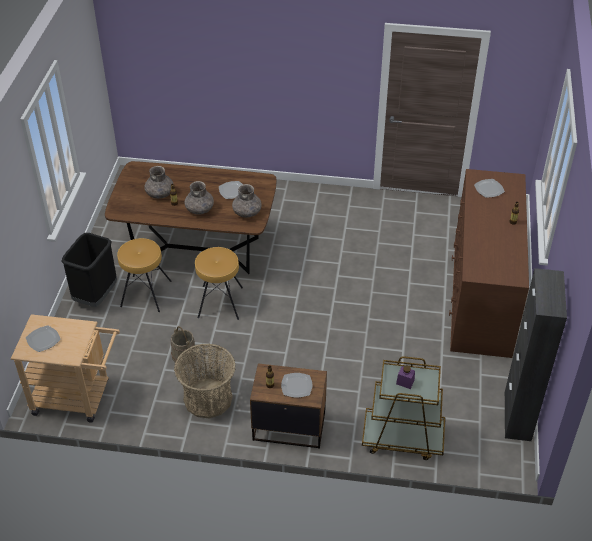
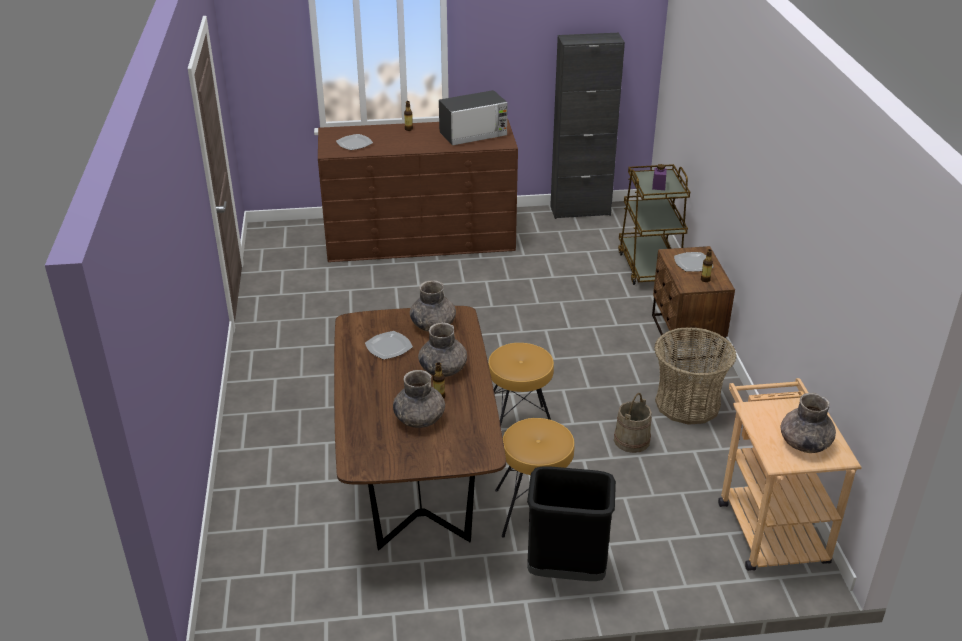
camera: 105 degrees left, 10 degrees down
(43, 339) = (804, 443): plate -> grey vase
(495, 258) = (473, 134): none -> microwave

